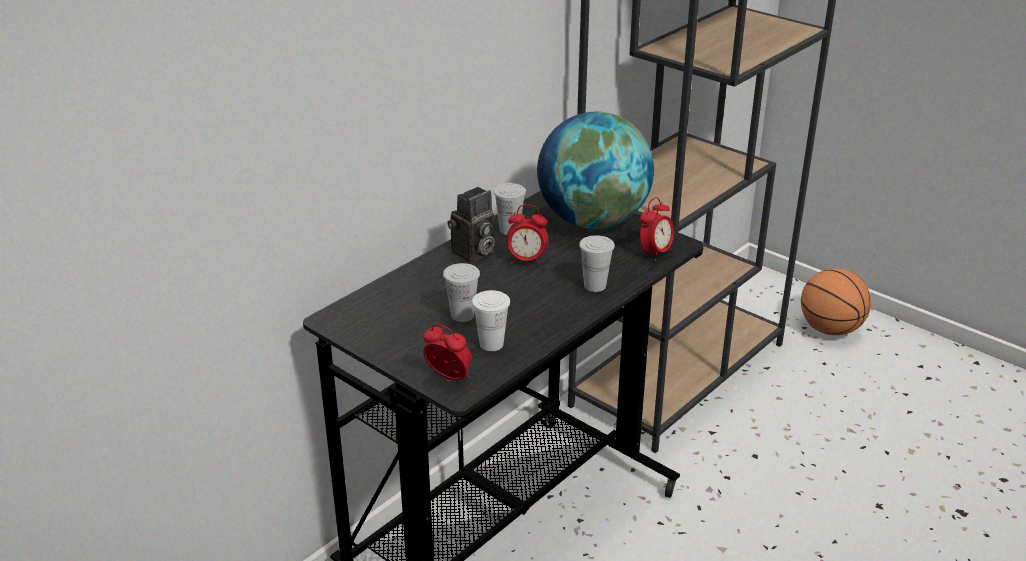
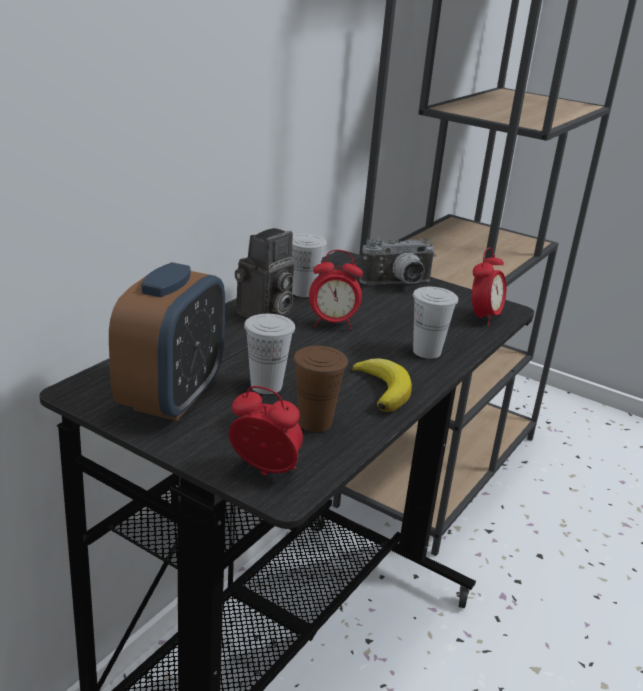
camera: 10 degrees left, 5 degrees down
(393, 325) = (171, 398): none -> alarm clock
(491, 344) = (315, 423): white cup -> brown cup
(550, 318) = (383, 389): none -> banana
(593, 221) = (398, 285): globe -> camera
(830, 329) = (573, 424): basketball -> none

